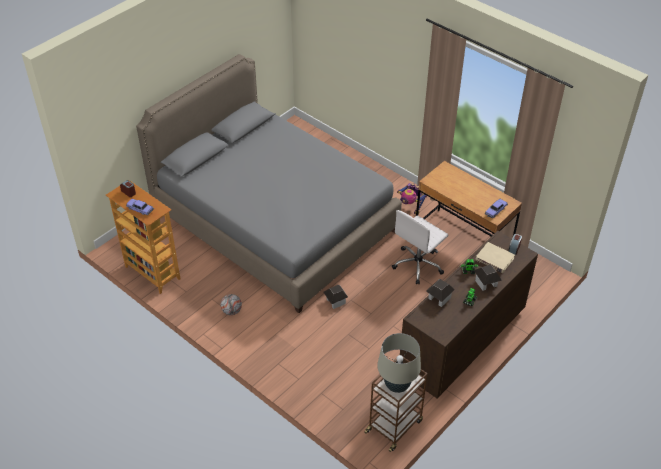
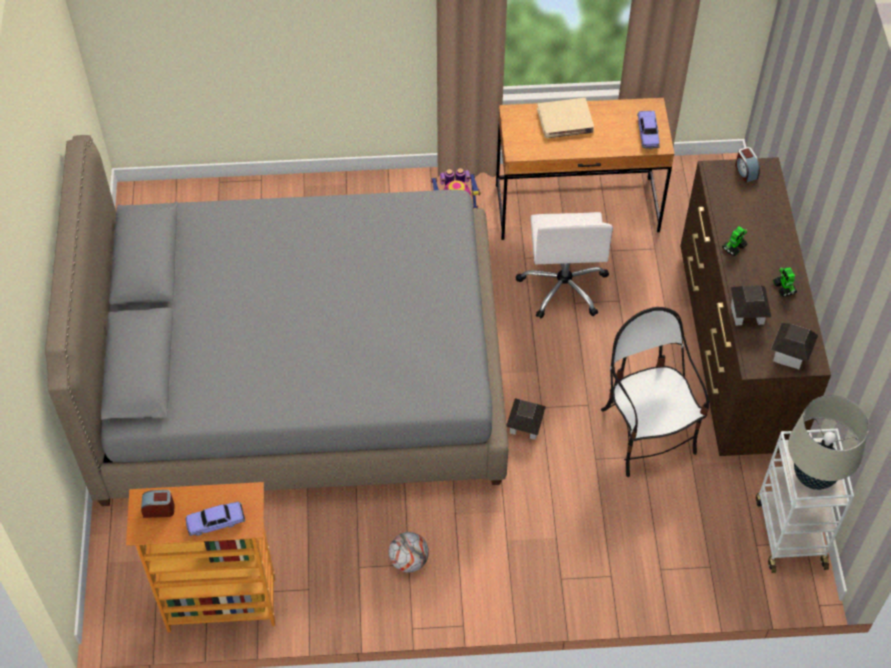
camera: 45 degrees left, 10 degrees up
(381, 342) = (646, 434): none -> chair
(394, 425) = (789, 531): brown cart -> white cart
(486, 283) = (772, 247): toy house -> toy house (790, 354)
(494, 259) = (742, 205): beige book -> beige book (565, 121)

